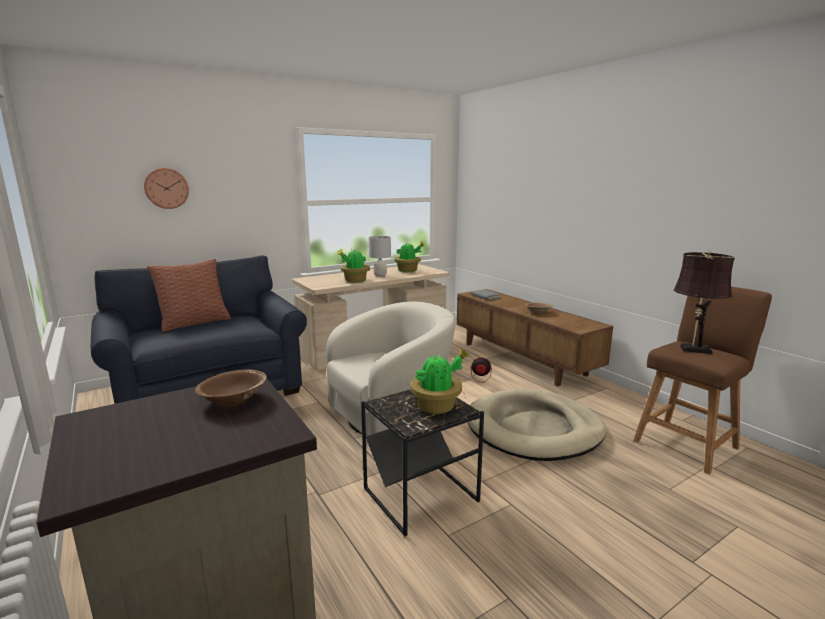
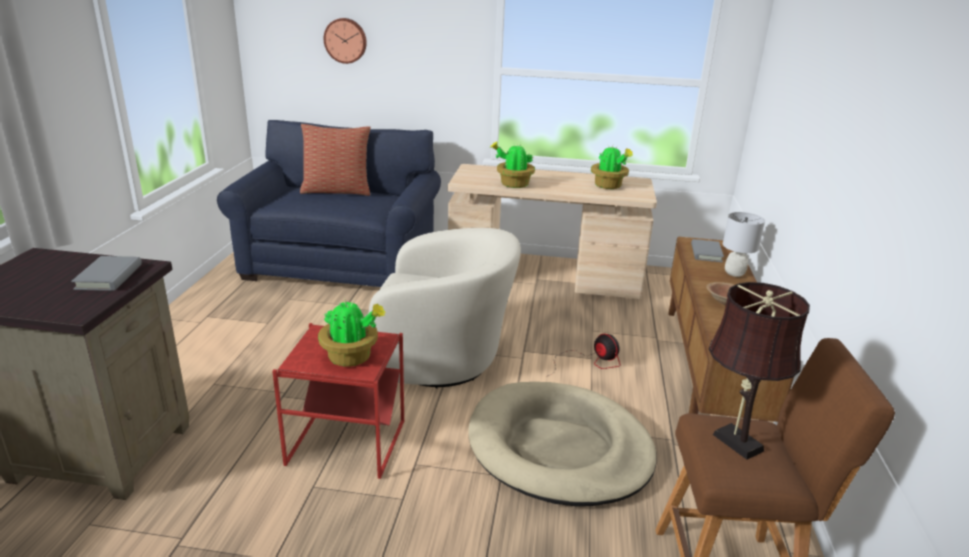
camera: 40 degrees right, 10 degrees up
(233, 400) = (109, 277): brown bowl -> grey book
(381, 275) = (559, 185): grey table lamp -> grey table lamp (735, 274)
(419, 495) = (346, 442): black side table -> red side table

